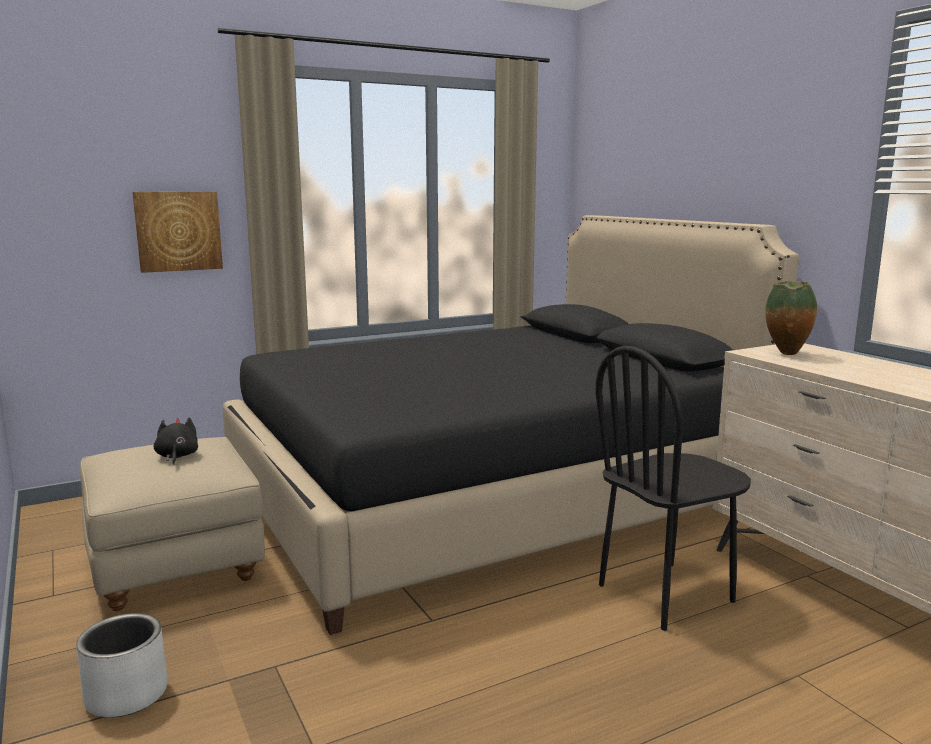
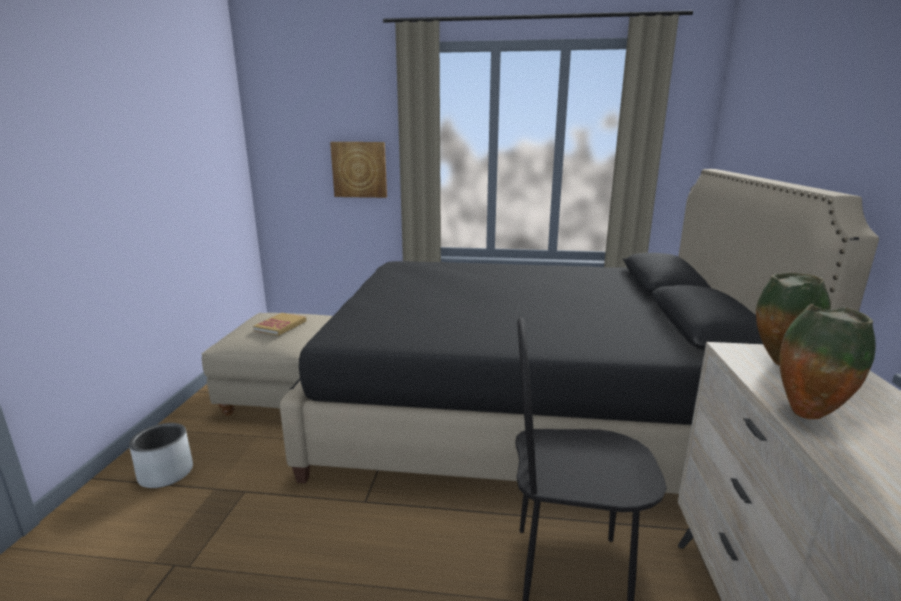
camera: 35 degrees right, 5 degrees up
(177, 456) = (280, 326): black plush toy -> book
(843, 372) = (807, 414): none -> vase

